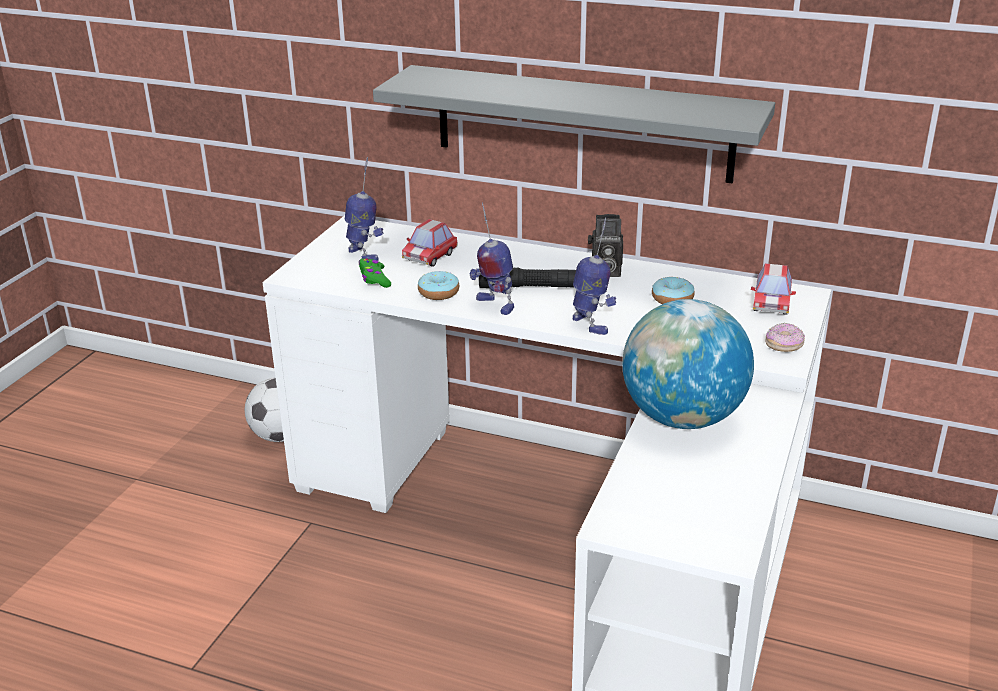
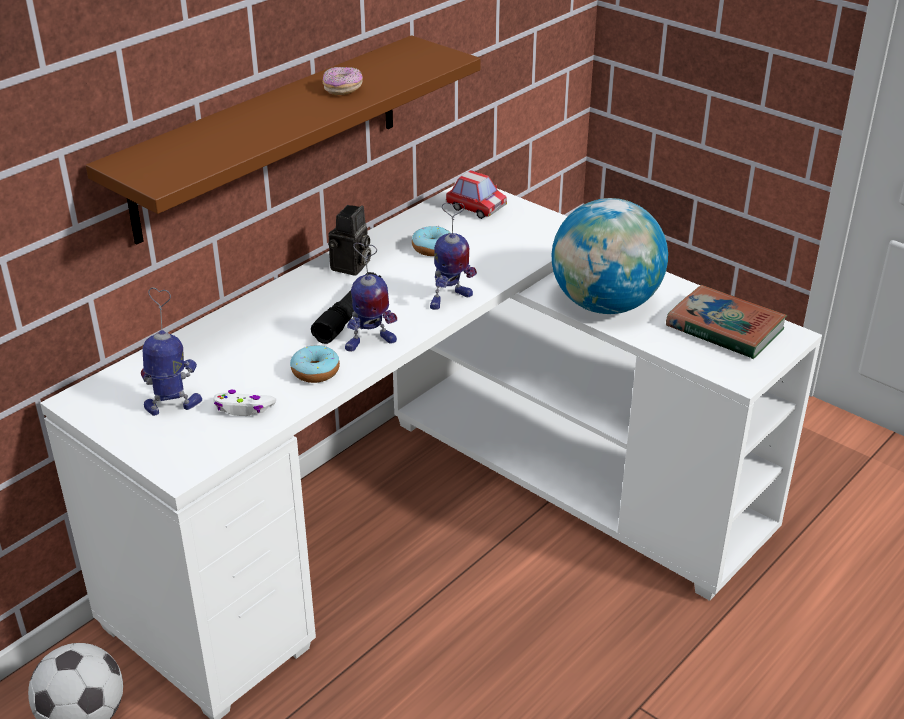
camera: 70 degrees left, 5 degrees up
(374, 278) = (244, 408): green game controller -> white game controller
(430, 257) = (223, 360): toy car -> none
(582, 123) = (269, 137): grey shelf -> brown shelf
(591, 324) = (449, 300): toy robot -> toy robot turned 150 degrees clockwise
(703, 501) = (724, 328): none -> book
(784, 346) = (548, 223): donut -> donut (342, 89)

